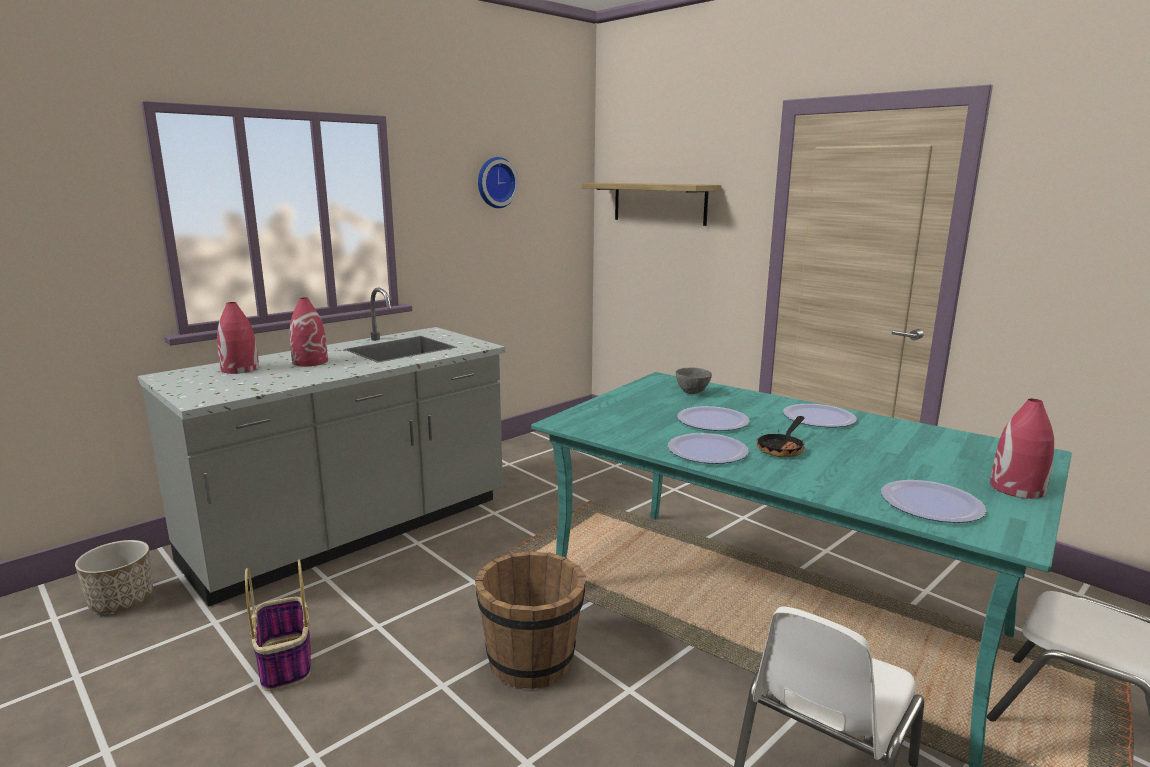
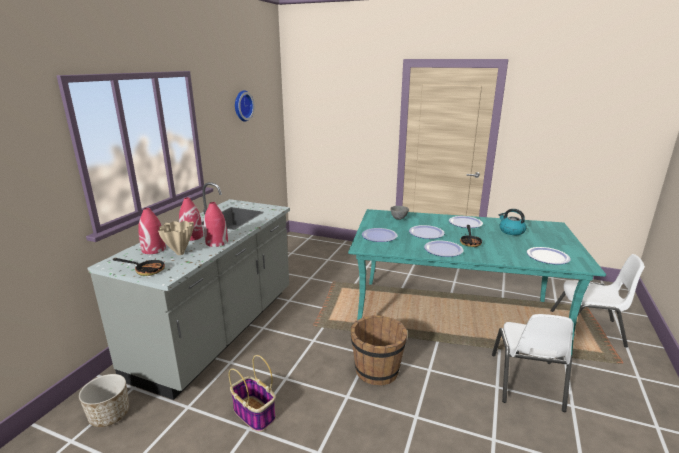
camera: 25 degrees left, 5 degrees up
(190, 389) = (146, 270): none -> frying pan
(260, 378) = (179, 253): none -> beige vase
(616, 411) = (379, 236): none -> plate
(659, 203) = (329, 111): shelf -> none
(905, 446) = (511, 231): none -> kettle
(1017, 488) = (565, 243): red vase -> red vase (216, 242)

